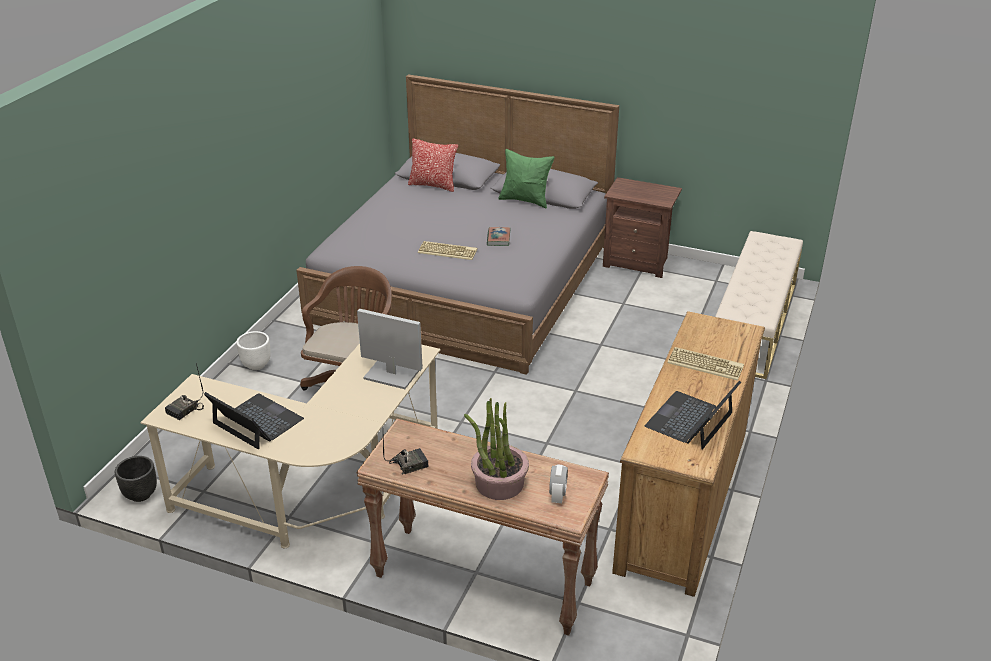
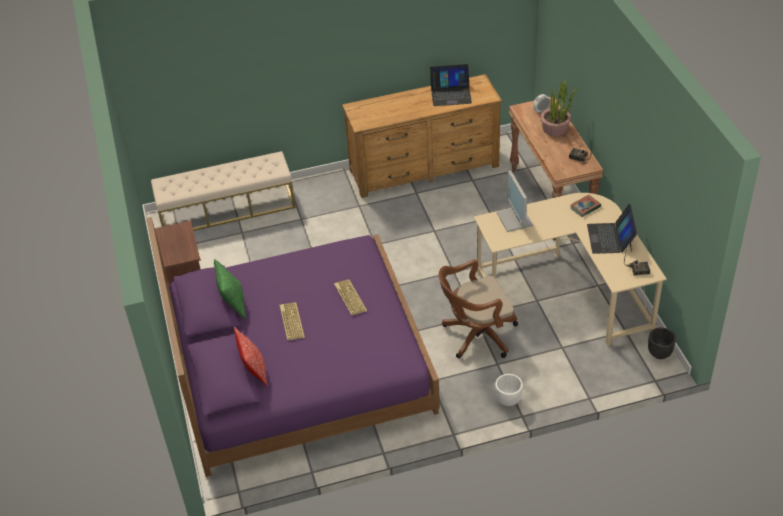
camera: 125 degrees left, 10 degrees up
(465, 282) = (299, 365): grey bed -> purple bed
(498, 238) = (307, 284): book -> book (585, 207)
(706, 364) = (399, 107): keyboard -> keyboard (291, 321)

